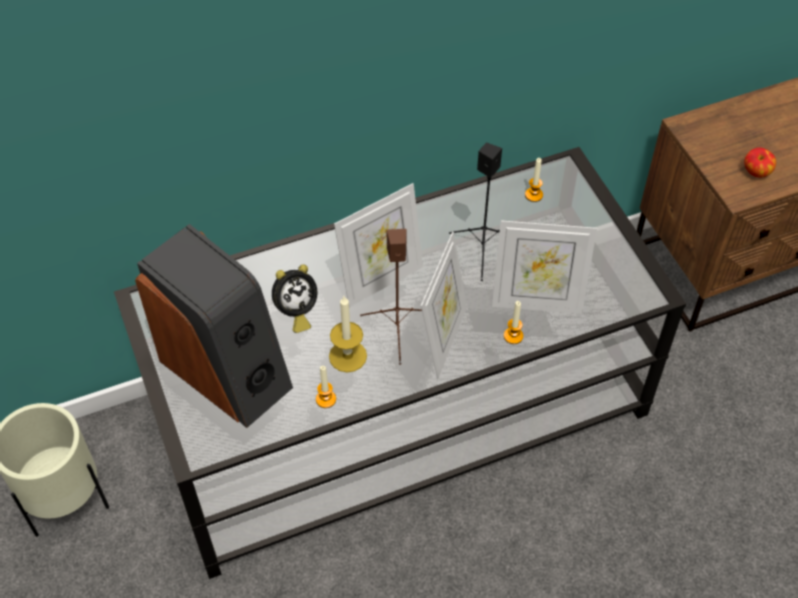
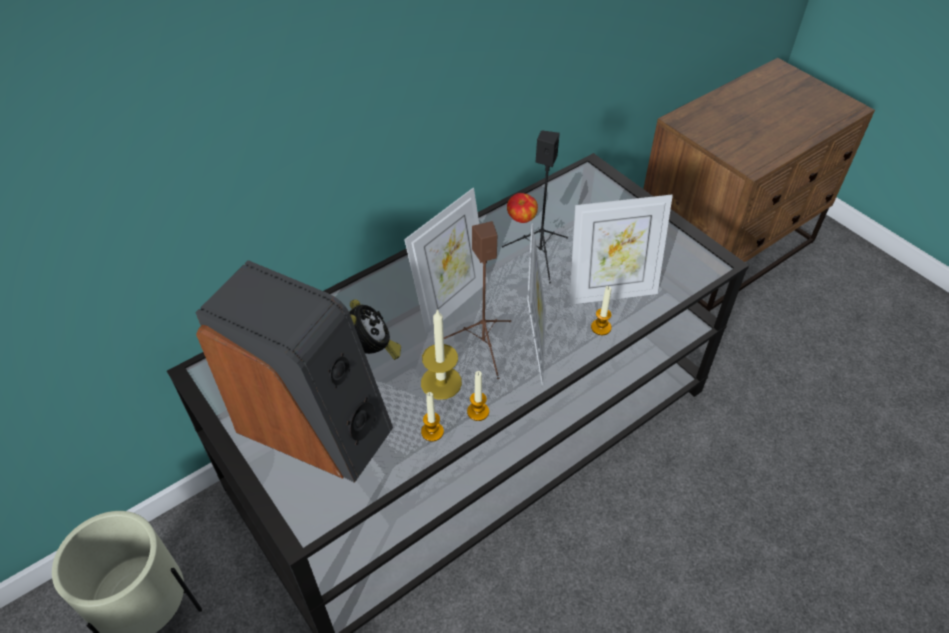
camera: 15 degrees left, 5 degrees down
(295, 312) = (372, 351): alarm clock -> alarm clock turned 45 degrees counterclockwise
(534, 195) = (569, 199): candle -> candle (478, 412)
(756, 173) = (758, 145): apple -> apple (521, 219)

